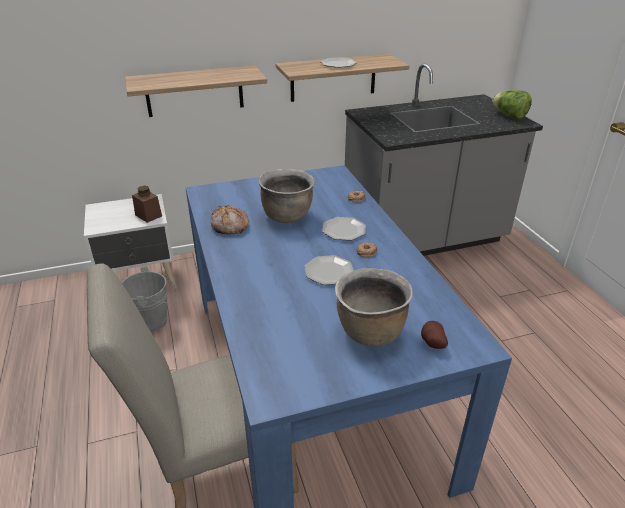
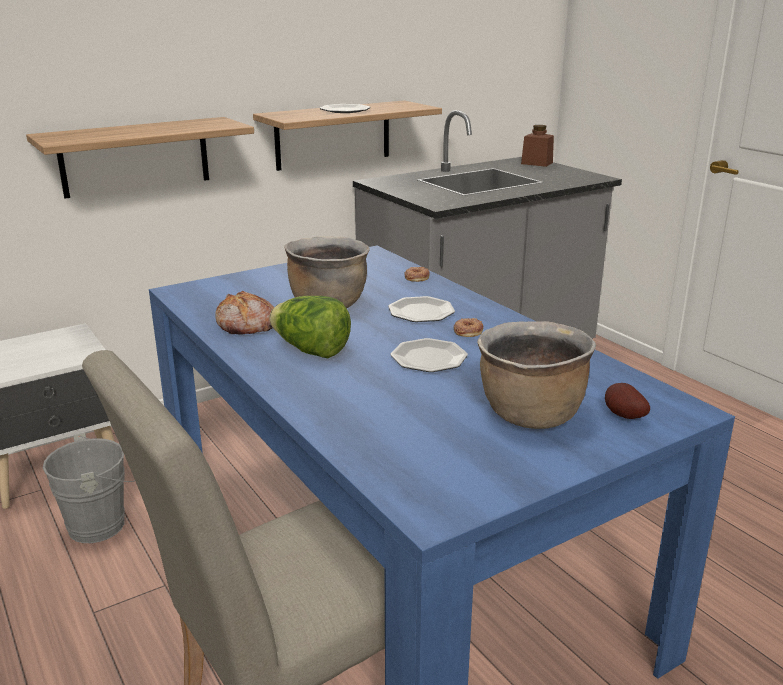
camera: 15 degrees left, 10 degrees down
(148, 215) = (76, 351): brown jar -> brown jar (537, 163)
(509, 116) = (574, 173): lettuce -> lettuce (311, 351)

